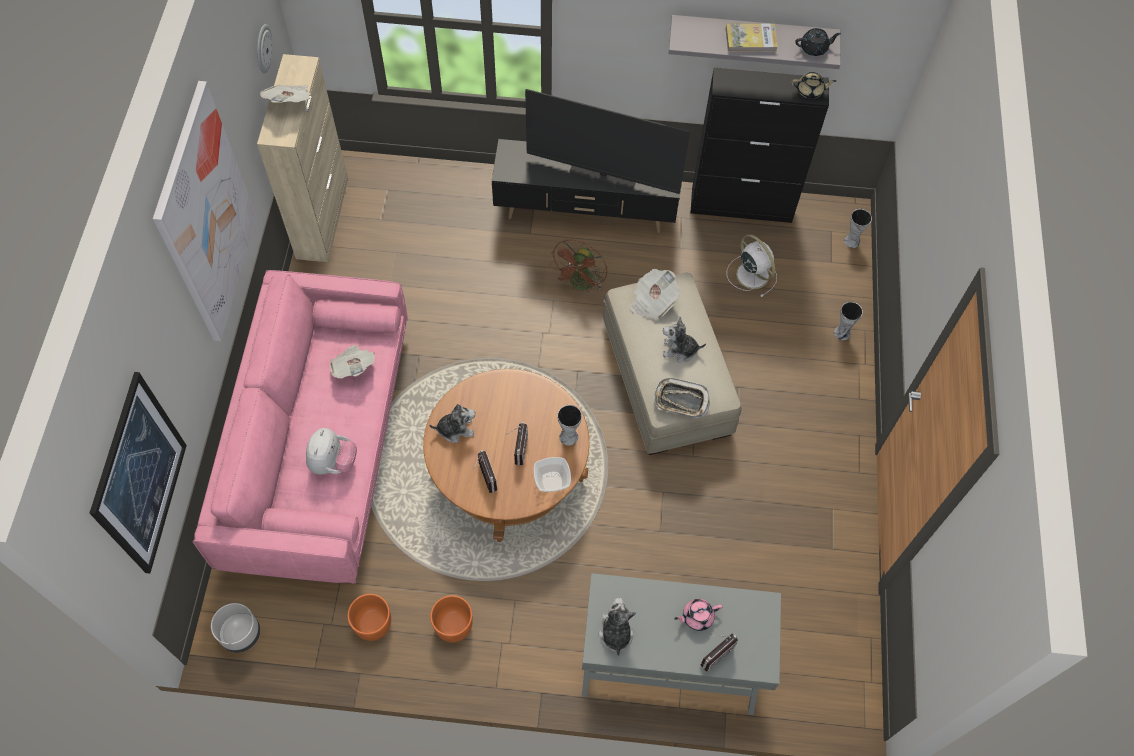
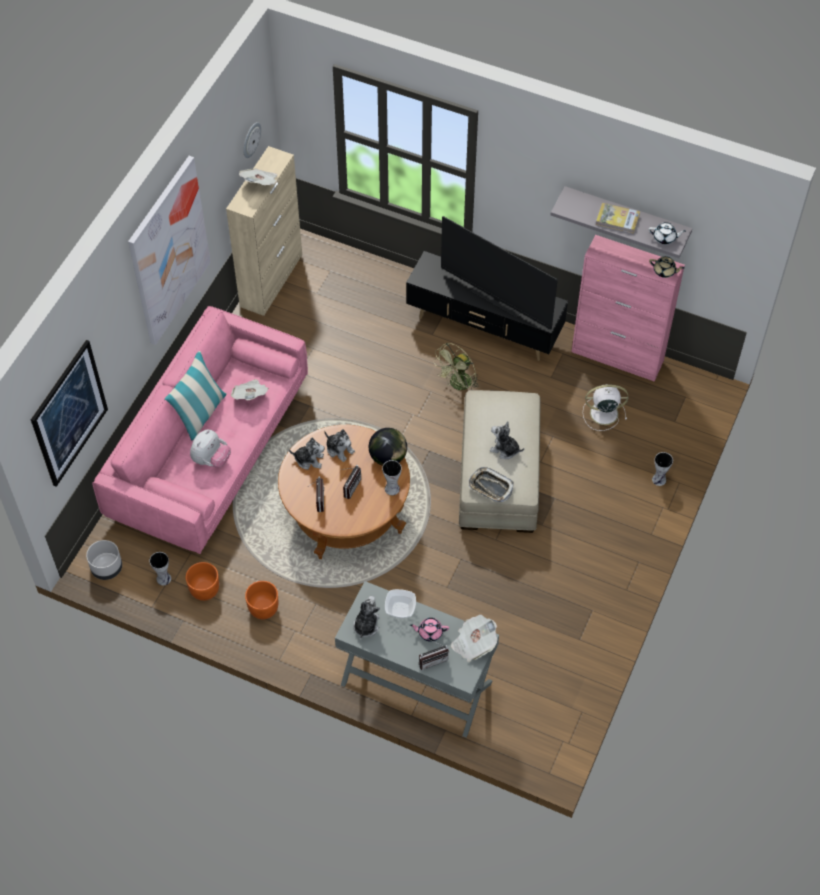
camera: 20 degrees right, 5 degrees down
(299, 407) = (200, 414): none -> pillow
(487, 405) = (339, 449): none -> plush toy
(549, 399) = (388, 457): none -> globe
(552, 481) = (367, 517): bowl -> bowl (400, 610)
(580, 285) = (457, 385): brown fan -> green fan
(653, 301) = (498, 408): newspaper -> newspaper (473, 643)
(742, 205) = (617, 356): black cabinet -> pink cabinet
(751, 274) = (602, 413): white fan -> white fan turned 75 degrees counterclockwise
(814, 48) = (665, 238): black teapot -> white teapot
(851, 240) = (699, 409): vase -> vase (164, 578)

